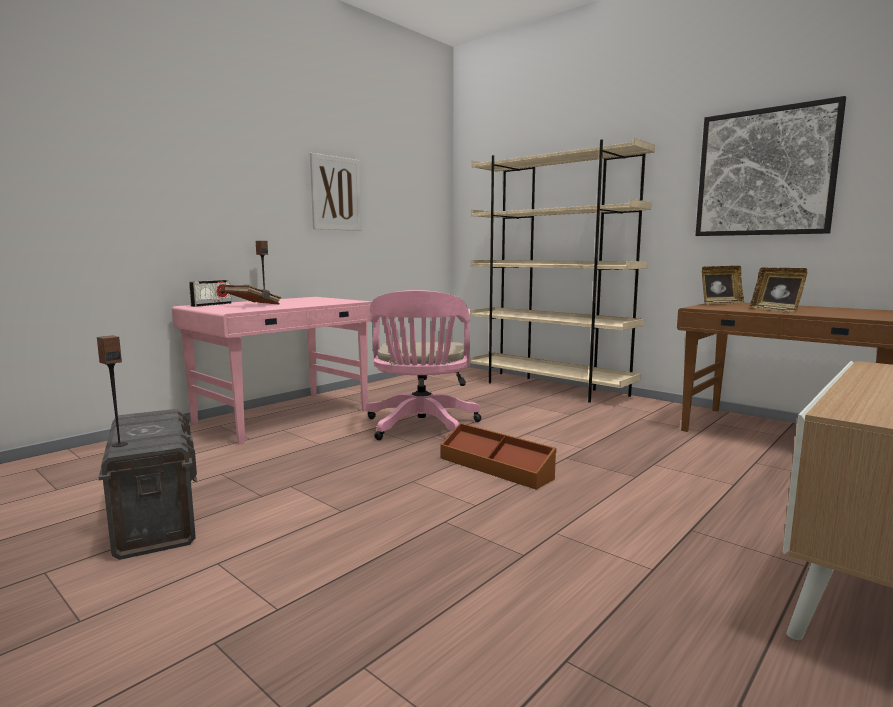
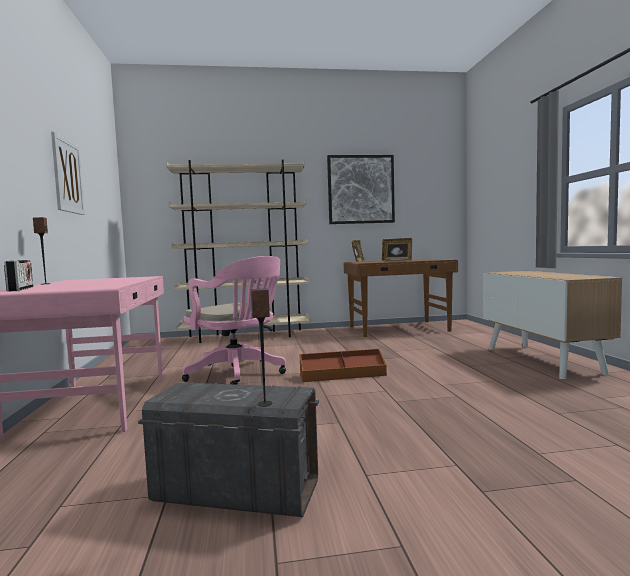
camera: 50 degrees left, 5 degrees down
(253, 305) = (82, 285): brown book -> none

